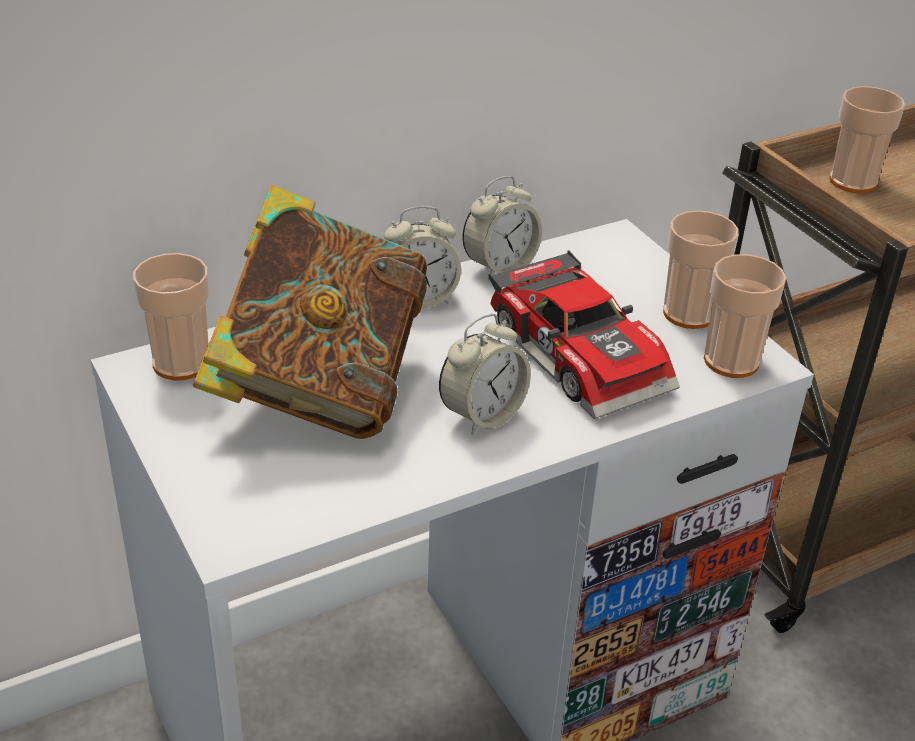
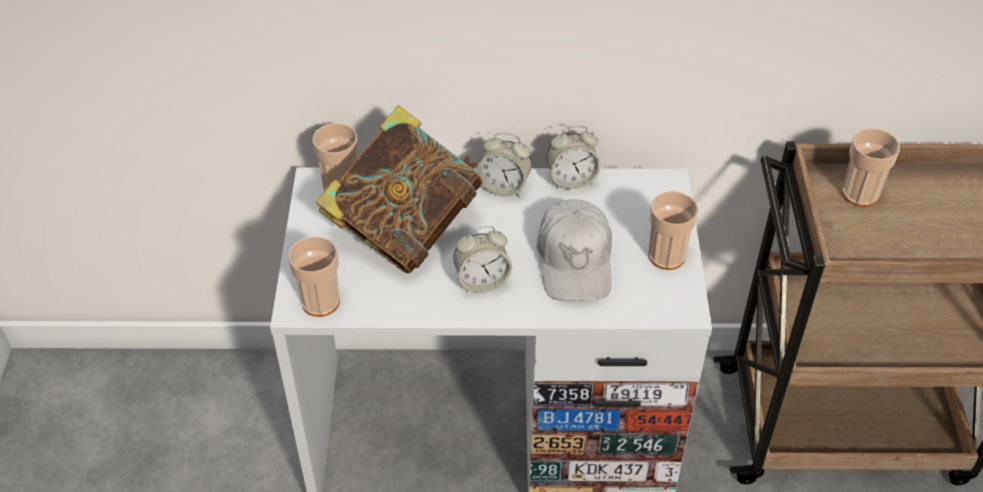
camera: 30 degrees right, 10 degrees up
(583, 353) = (575, 261): toy car -> white cap
(731, 361) = (664, 300): cup -> cup (320, 302)

